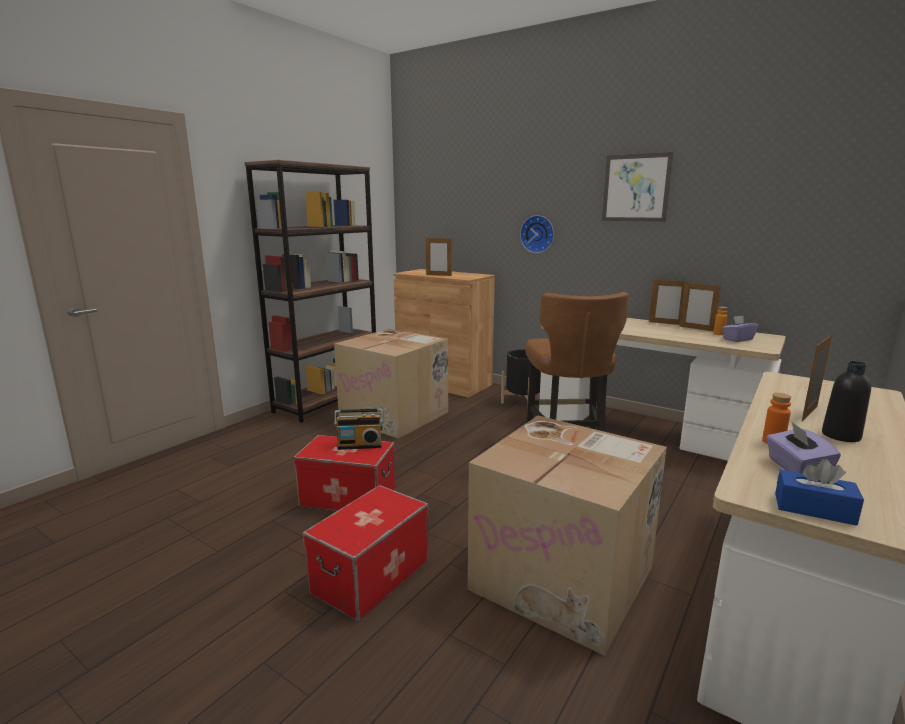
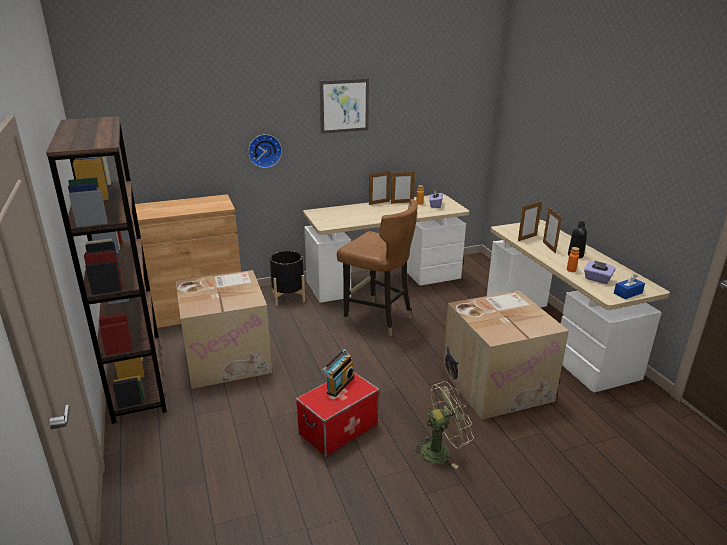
camera: 55 degrees left, 10 degrees up
(371, 576) = (441, 451): storage box -> green fan
(438, 275) = (187, 210): picture frame -> picture frame (527, 238)

